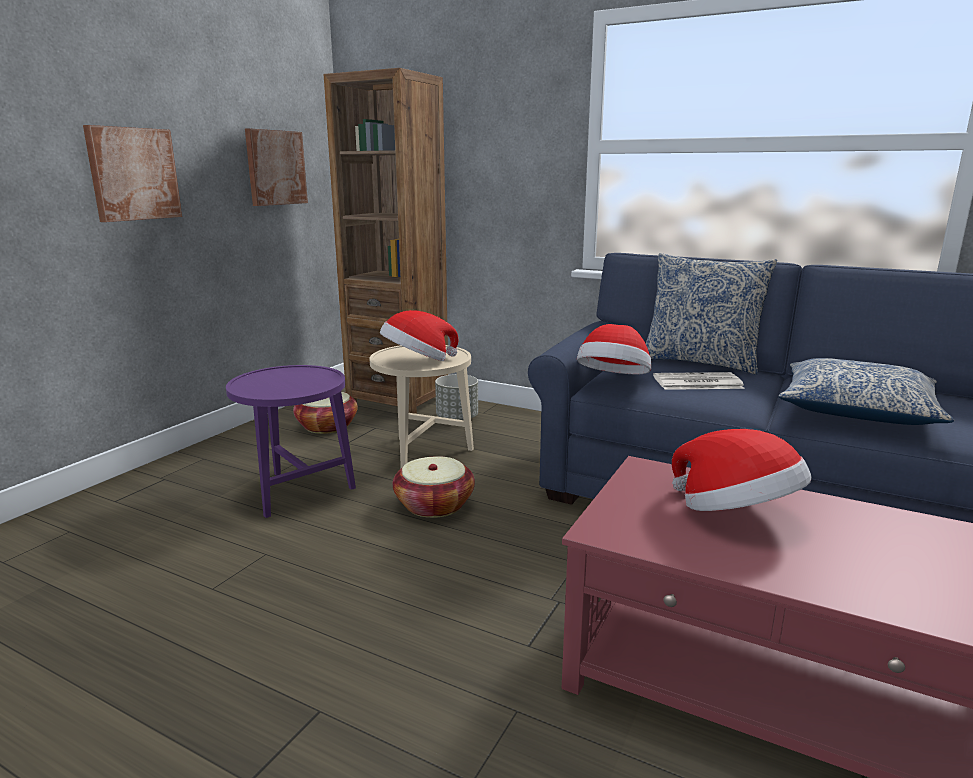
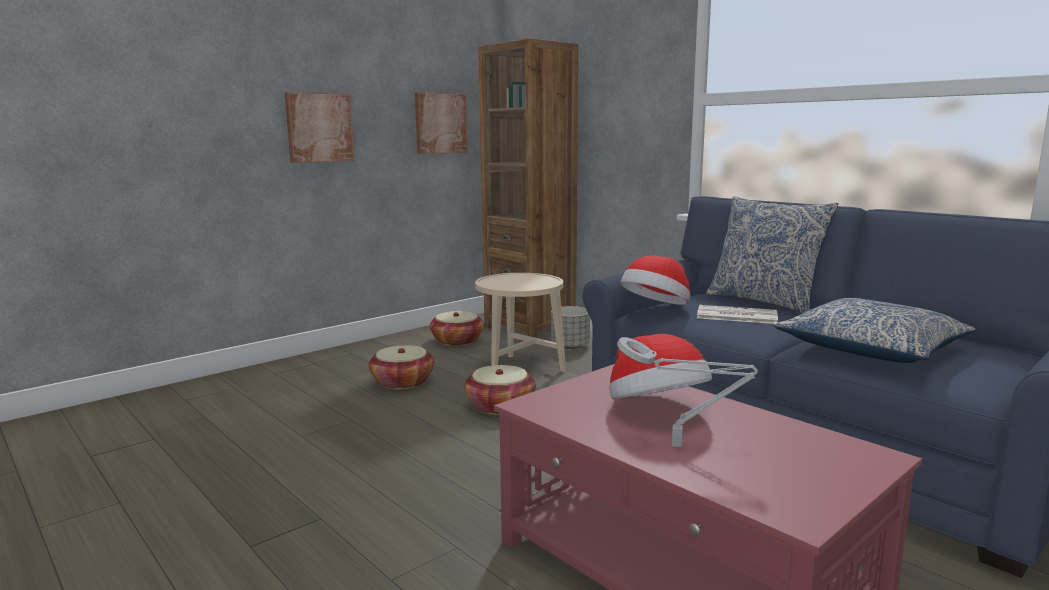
camera: 20 degrees right, 5 degrees down
(297, 490) = (402, 382): purple side table -> basket
(417, 361) = (512, 284): hat -> none
(815, 561) = (681, 446): none -> grey table lamp

